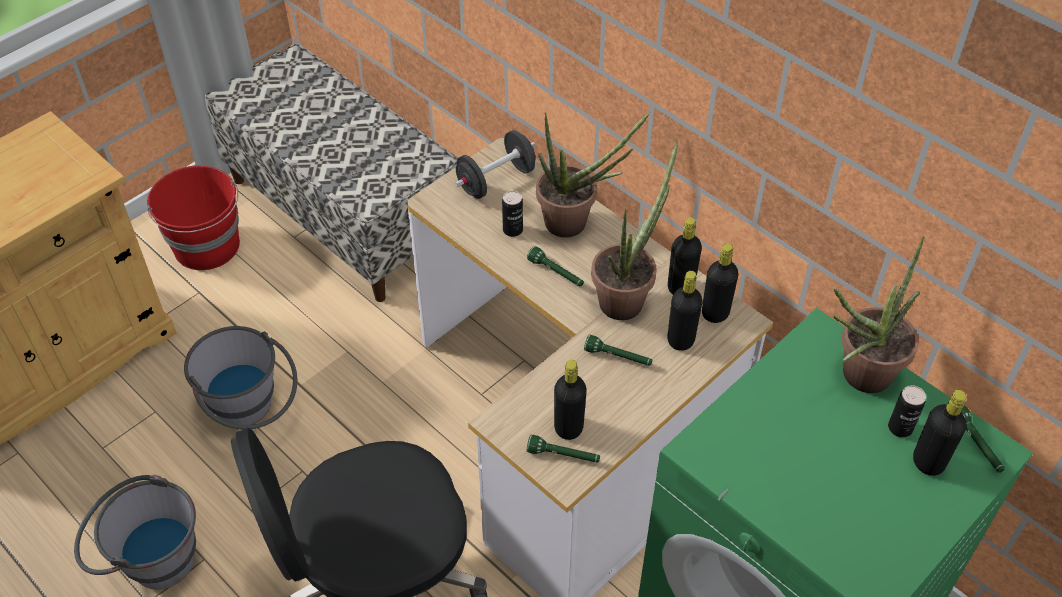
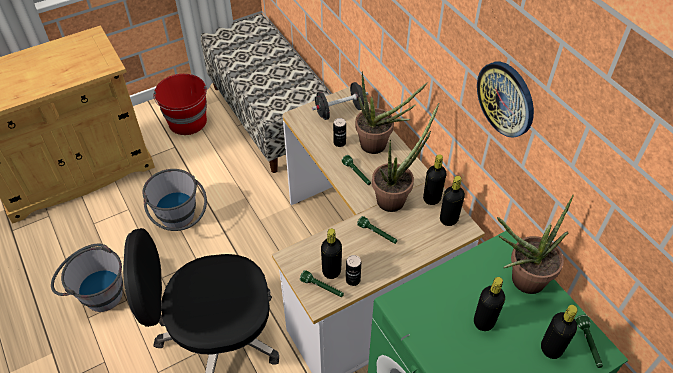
camera: 15 degrees right, 0 degrees up
(680, 340) = (421, 231): black bottle -> black bottle (484, 322)
(791, 117) = (506, 98): none -> wall clock
(900, 428) = (539, 321): can -> can (353, 280)

